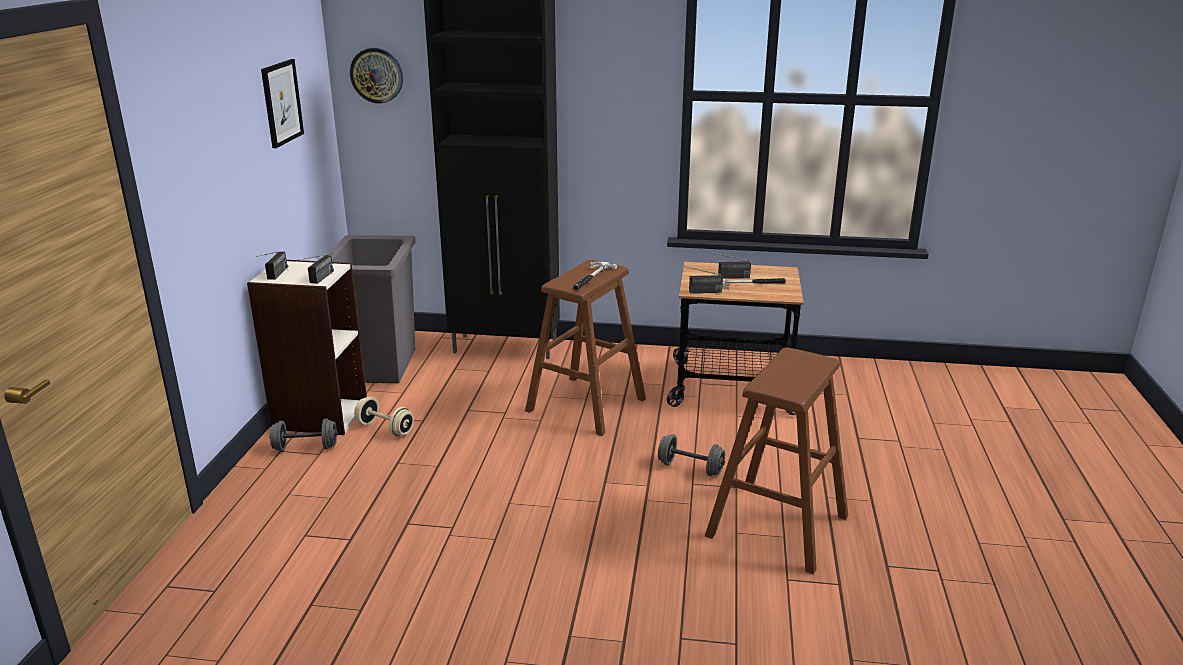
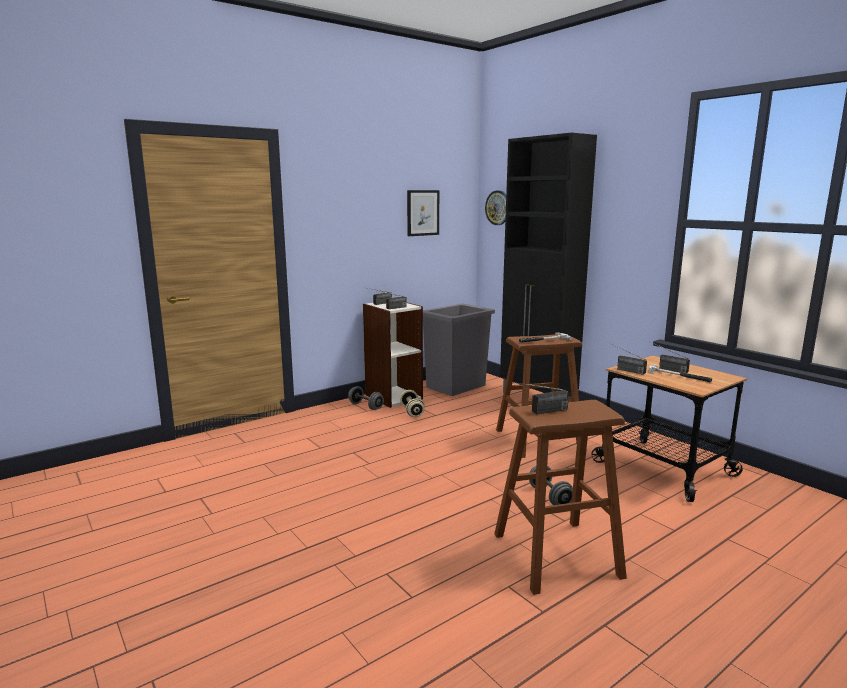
camera: 45 degrees right, 10 degrees down
(779, 383) = (541, 412): none -> radio

